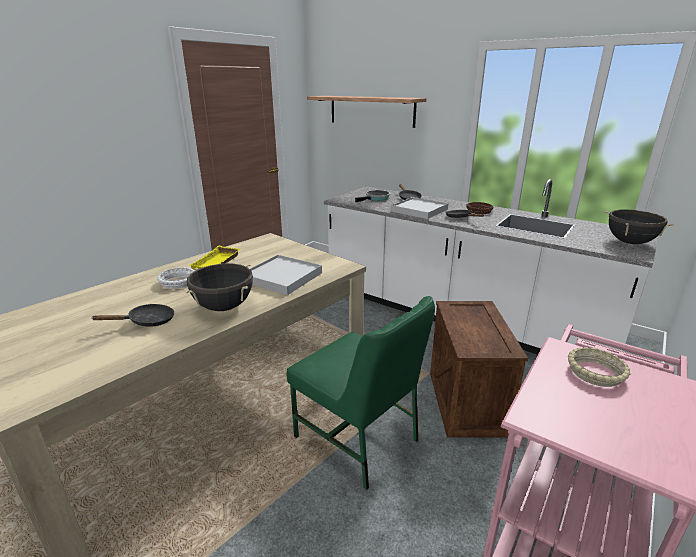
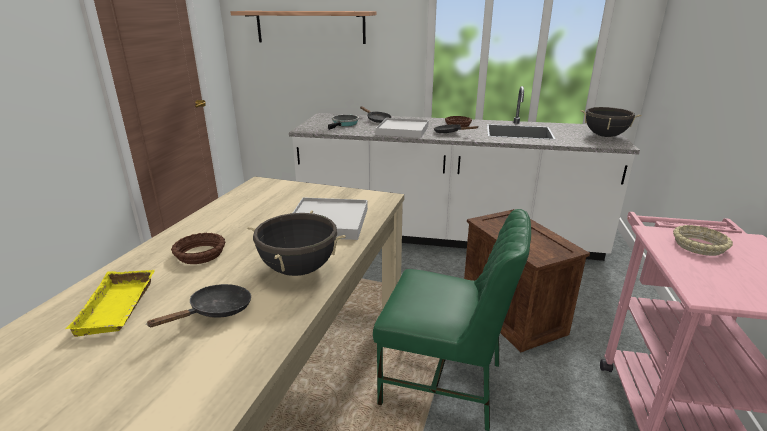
camera: 25 degrees left, 0 degrees up
(178, 282) = (200, 254): white bowl -> brown bowl
(217, 263) = (228, 221): yellow tray -> yellow tray (120, 307)

